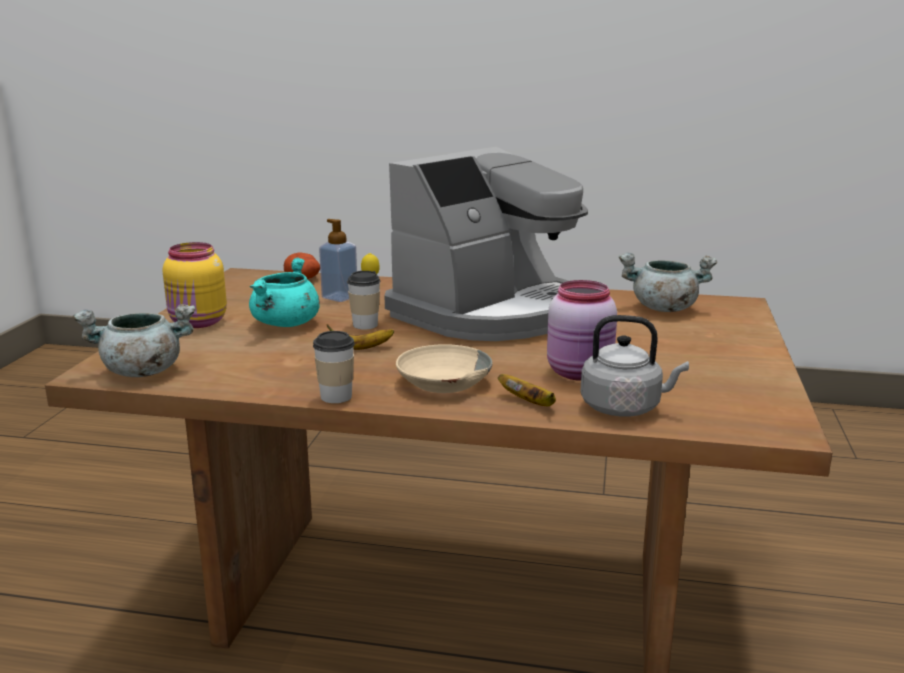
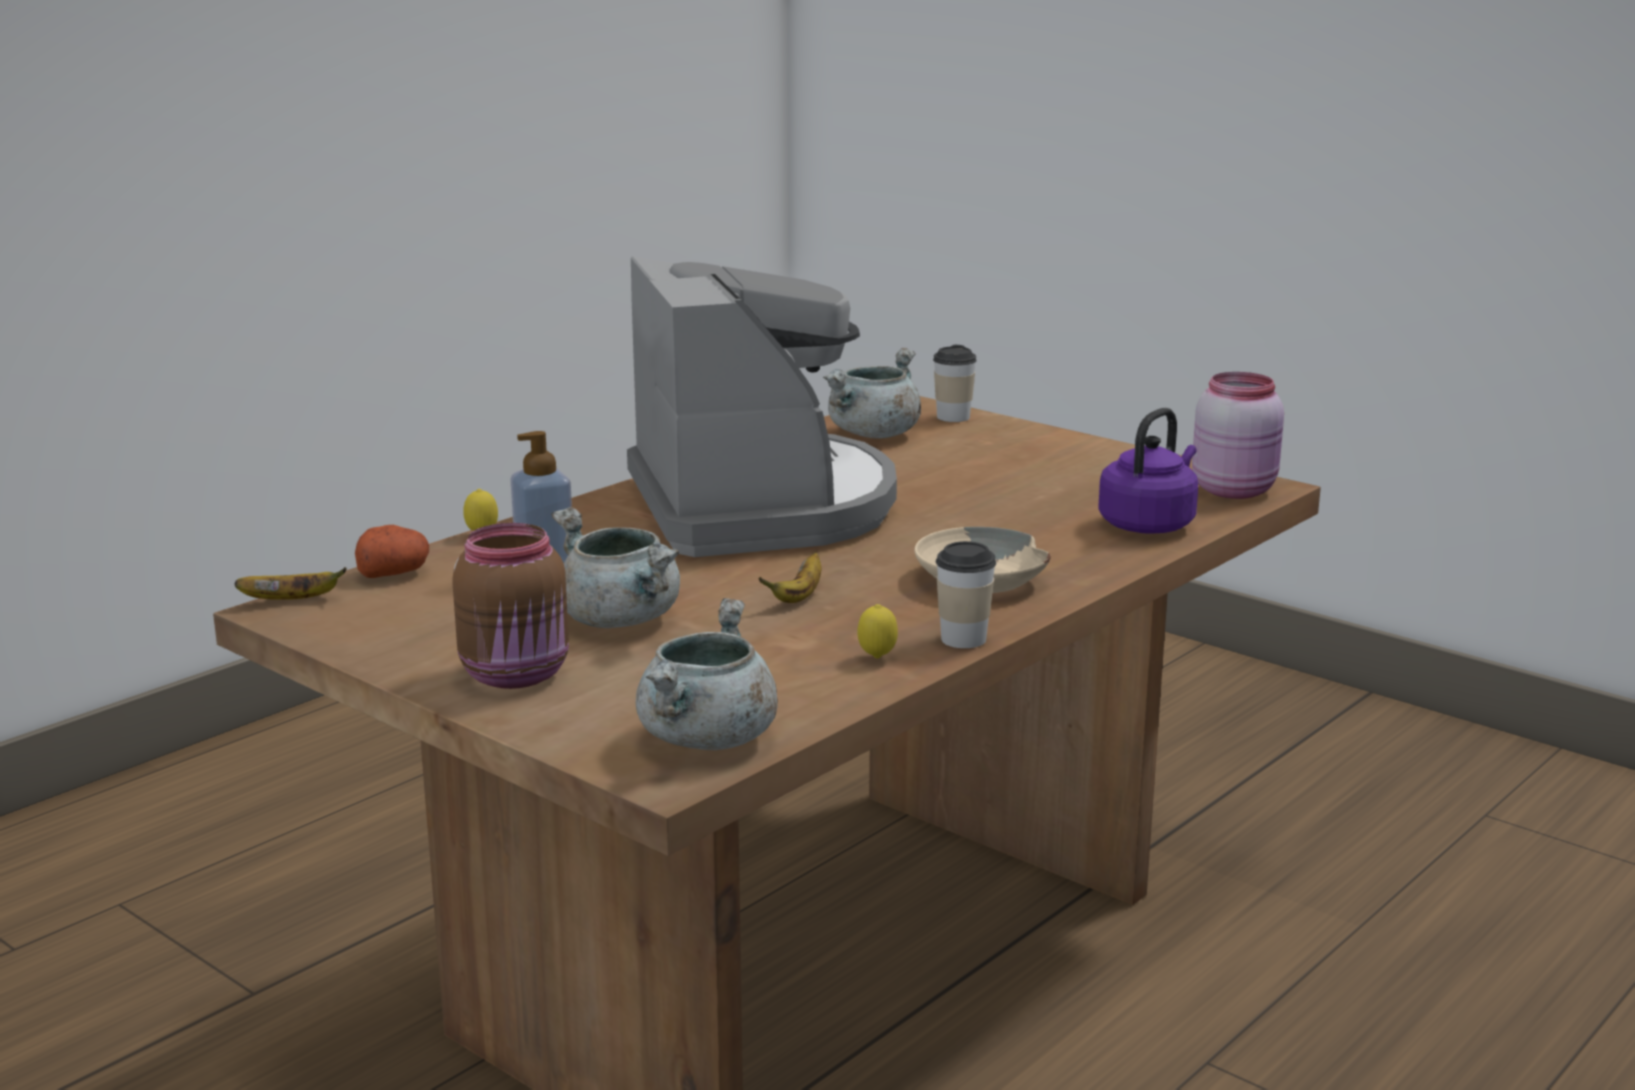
camera: 60 degrees left, 0 degrees up
(198, 323) = (518, 675): yellow jar -> brown jar
(285, 383) = (877, 658): none -> lemon
(286, 324) = (622, 620): turquoise cooking pot -> grey cooking pot
(365, 325) = (704, 577): cup -> cup (953, 417)
(529, 402) = (1091, 556): banana -> banana (293, 600)
(581, 373) = (1031, 516): pink jar -> pink jar (1235, 490)
(625, 408) = (1149, 524): grey kettle -> purple kettle

